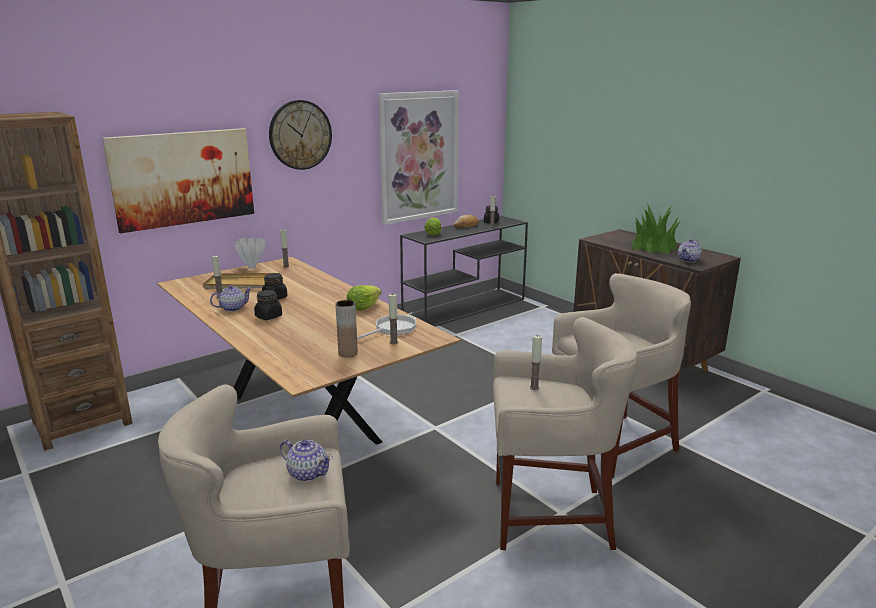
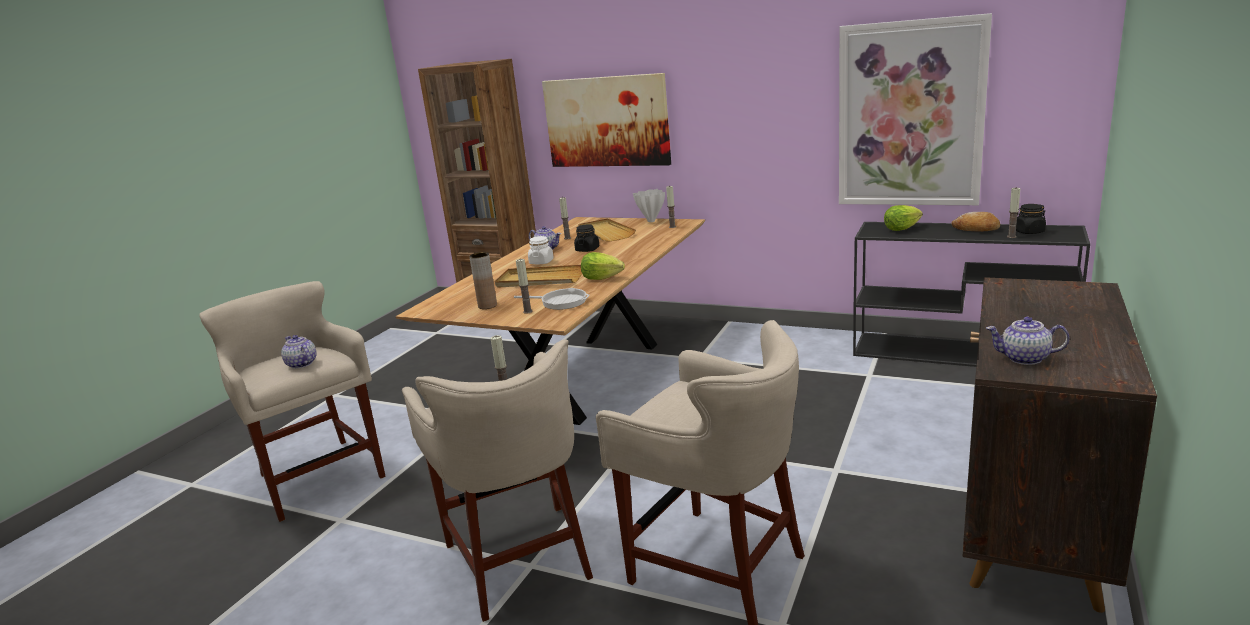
camera: 65 degrees right, 0 degrees up
(268, 316) = (541, 262): black jar -> white jar
(300, 135) = (728, 81): wall clock -> none
(307, 473) = (301, 364): teapot -> teapot turned 135 degrees clockwise
(319, 325) = (539, 280): none -> beige tray
(654, 246) = (1058, 322): potted plant -> none

